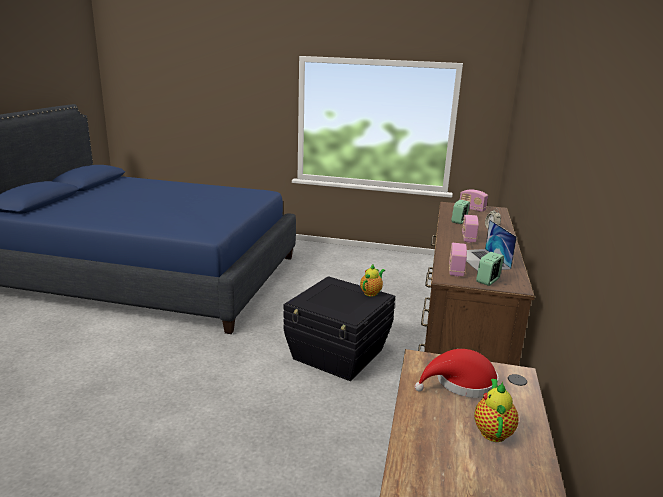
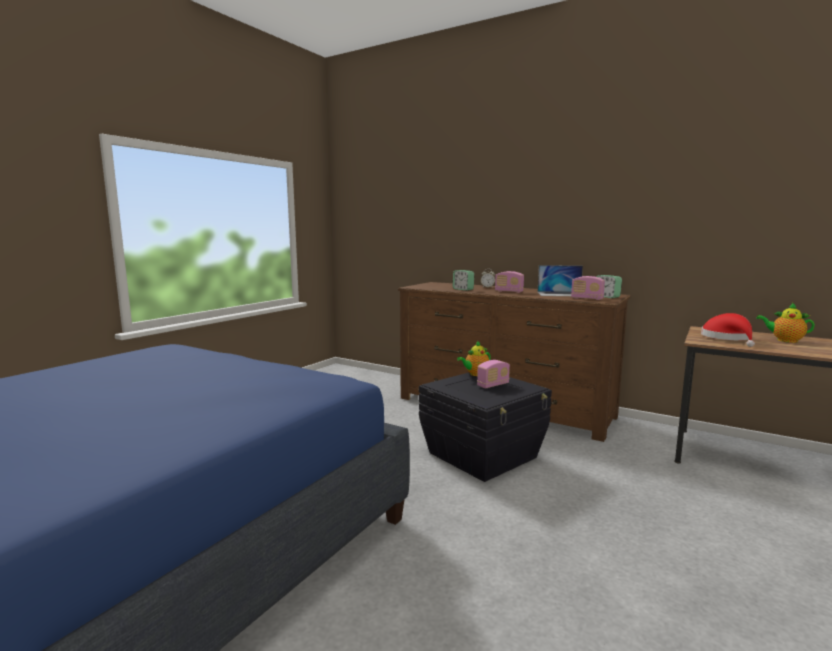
camera: 70 degrees left, 10 degrees down
(371, 292) = (475, 374): teapot -> teapot turned 90 degrees counterclockwise
(472, 209) = (430, 285): radio -> radio (493, 385)

